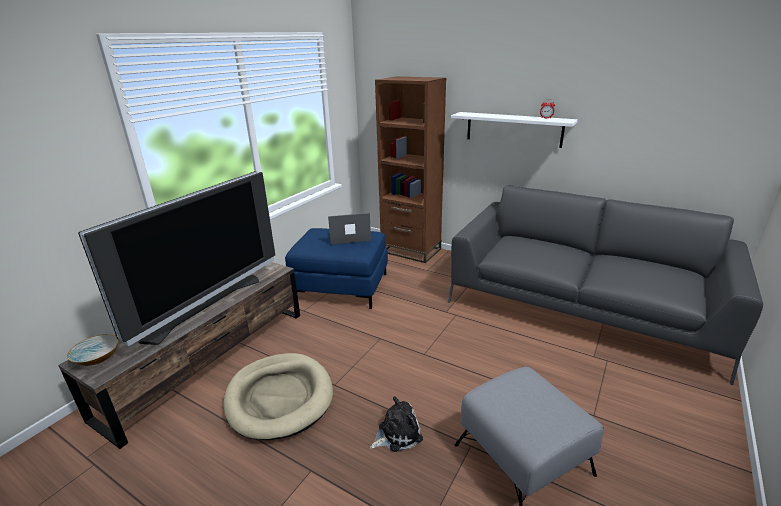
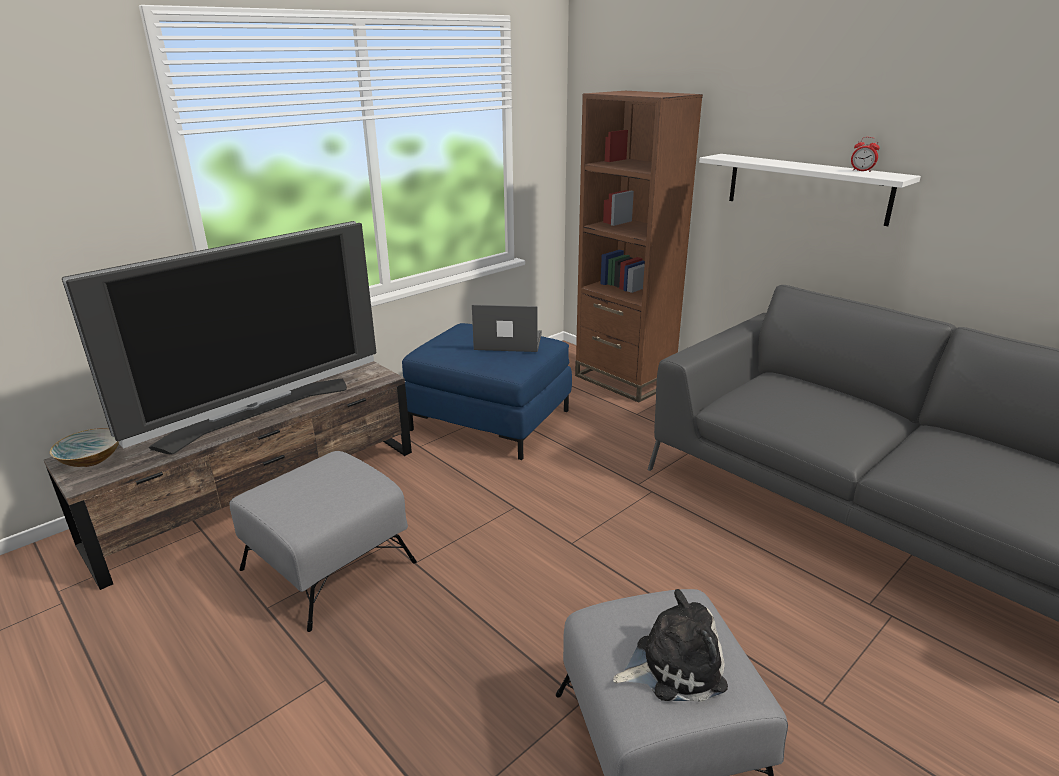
camera: 15 degrees right, 0 degrees up
(279, 397) = (330, 565): beige dog bed -> grey ottoman
(397, 433) = (474, 655): plush toy -> plush toy (673, 666)

